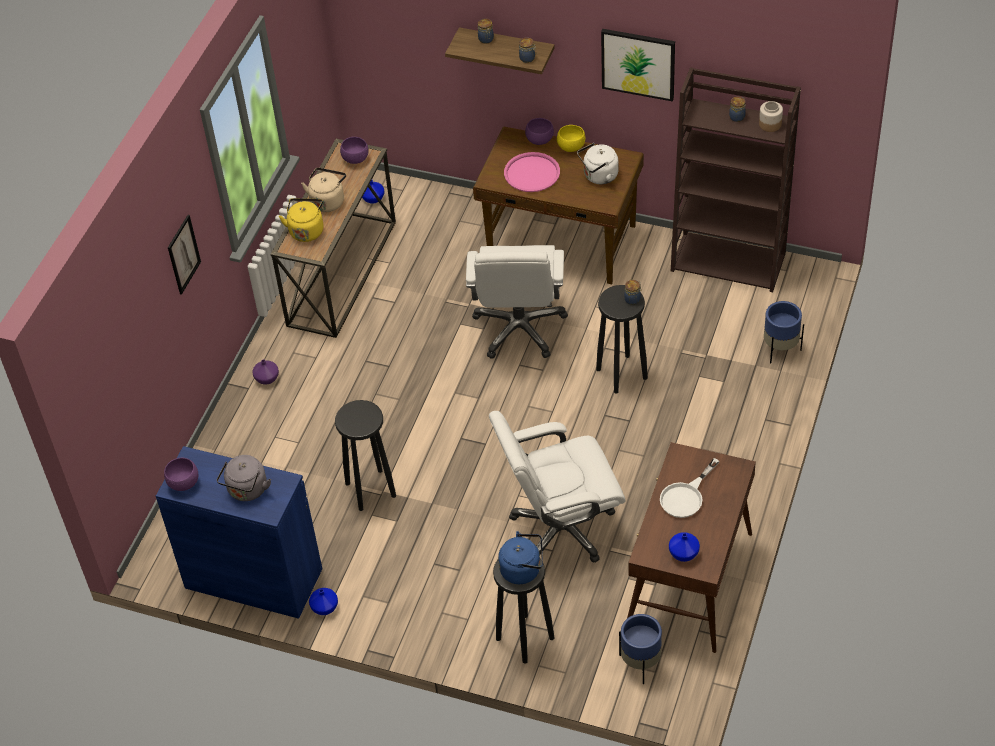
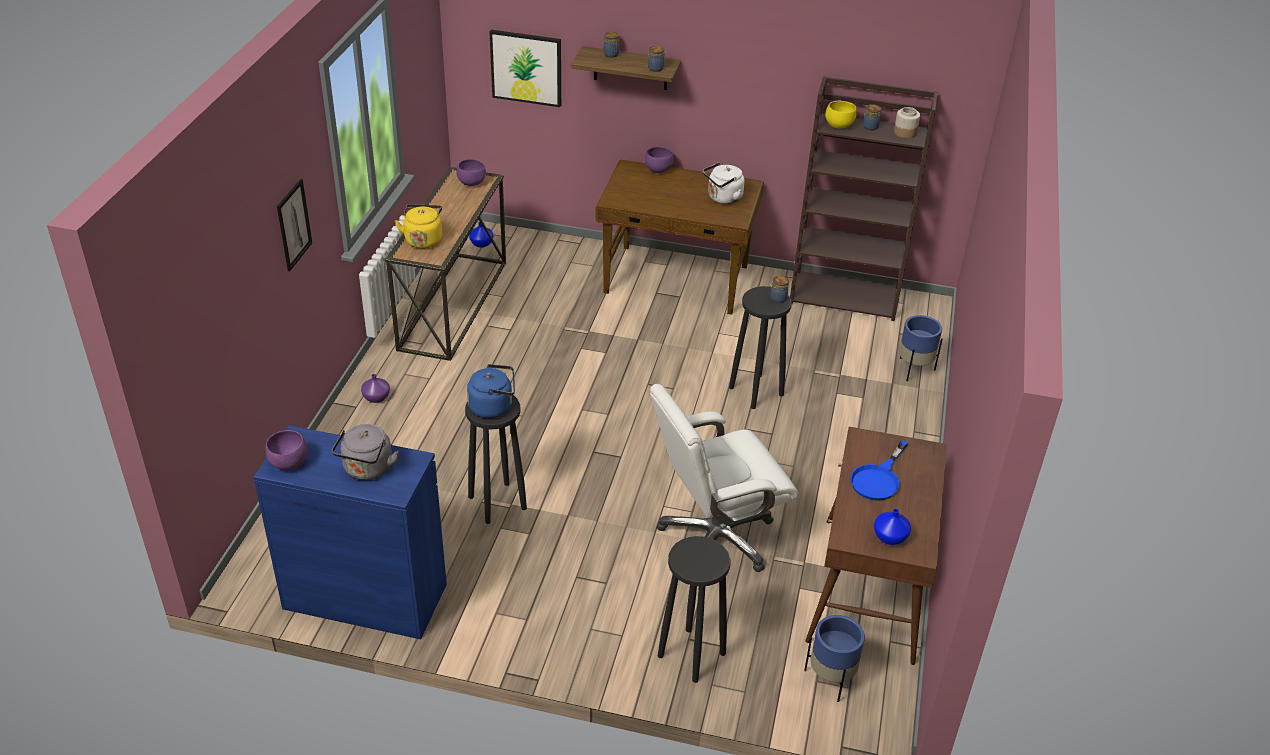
camera: 10 degrees left, 10 degrees down
(324, 608) = (451, 627): blue vase -> none
(328, 201) = (444, 216): beige kettle -> none
(519, 328) = (643, 352): white office chair -> none
(523, 569) = (704, 558): blue kettle -> blue kettle (493, 406)
(532, 173) = (654, 195): pink tray -> none
(571, 147) = (691, 175): yellow bowl -> yellow bowl (838, 125)
(638, 63) = (768, 76): picture -> picture (526, 67)
(686, 496) = (878, 479): white frying pan -> blue frying pan

